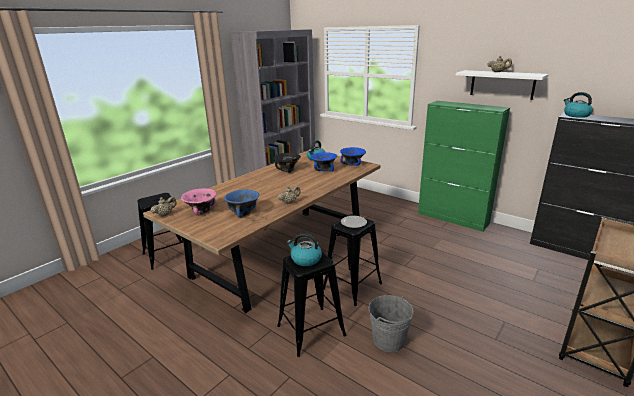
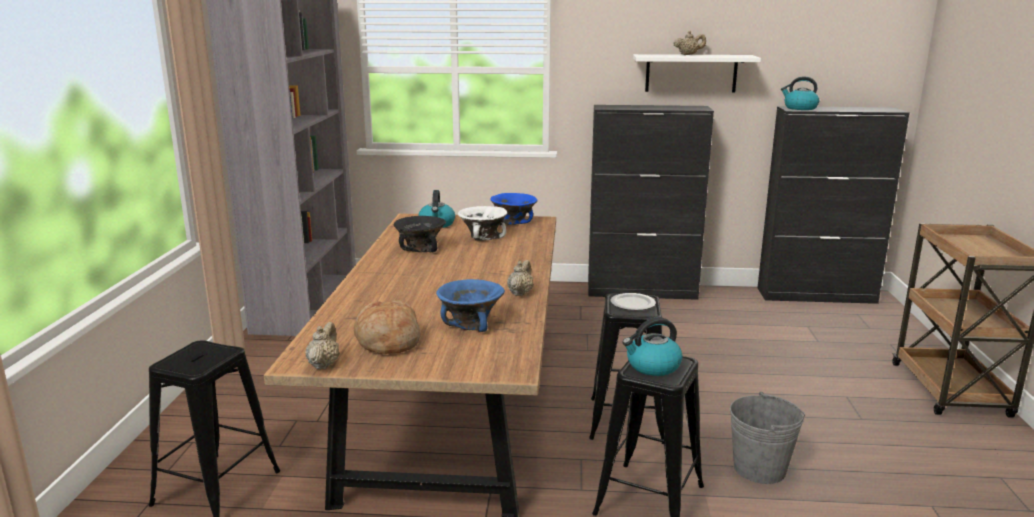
camera: 35 degrees left, 5 degrees down
(201, 211) = (387, 341): pink bowl -> bread
(324, 169) = (483, 237): blue bowl -> white bowl
(453, 218) = (642, 291): green cabinet -> black cabinet

